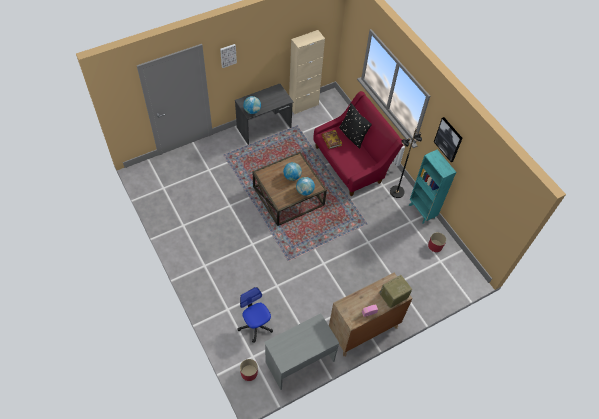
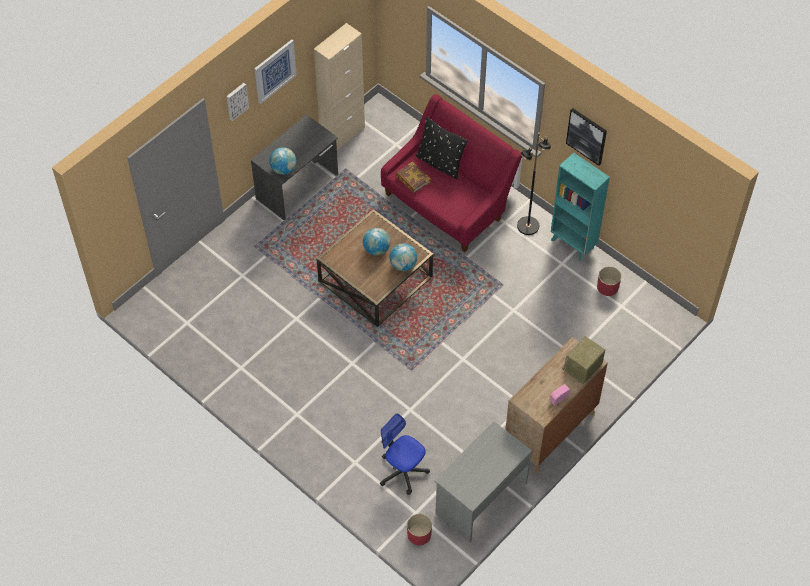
camera: 15 degrees left, 0 degrees up
(260, 44) = (275, 71): none -> picture

